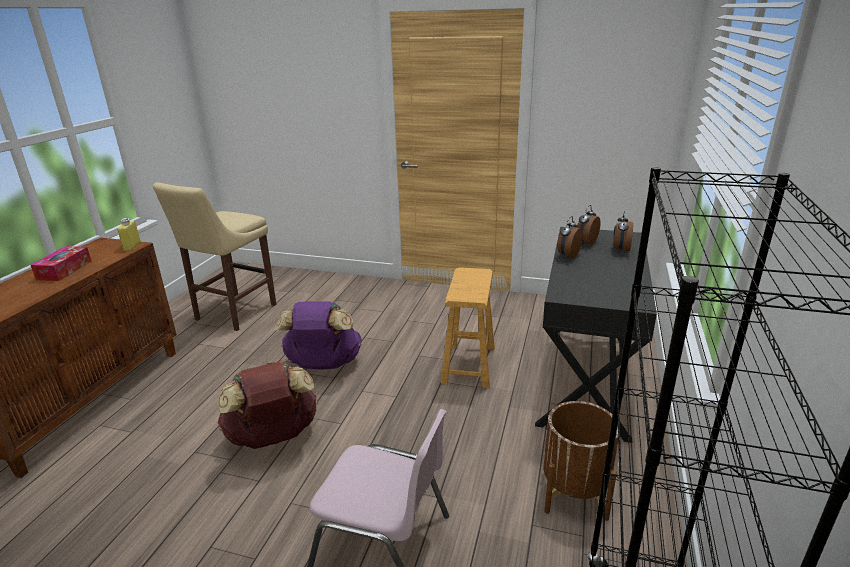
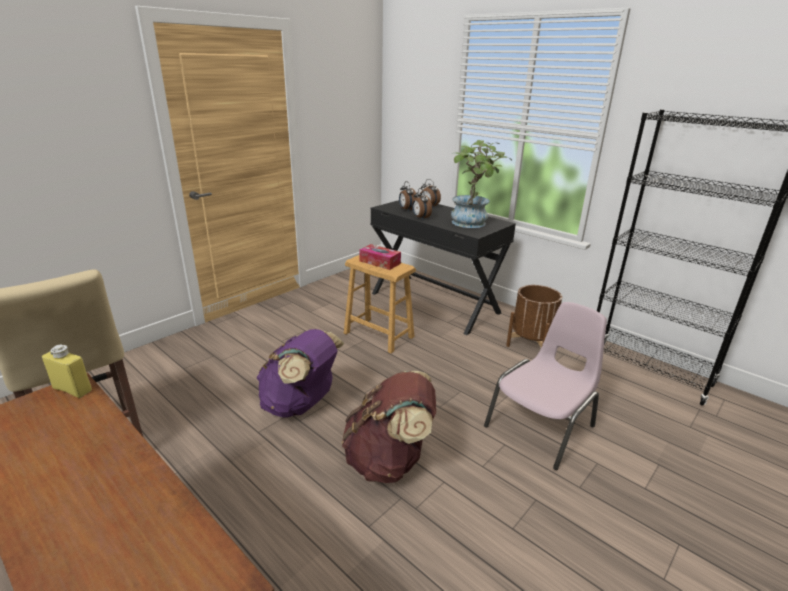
camera: 65 degrees left, 0 degrees up
(64, 270) = (71, 463): tissue box -> tissue box (380, 262)
(598, 287) = (473, 224): none -> potted plant

